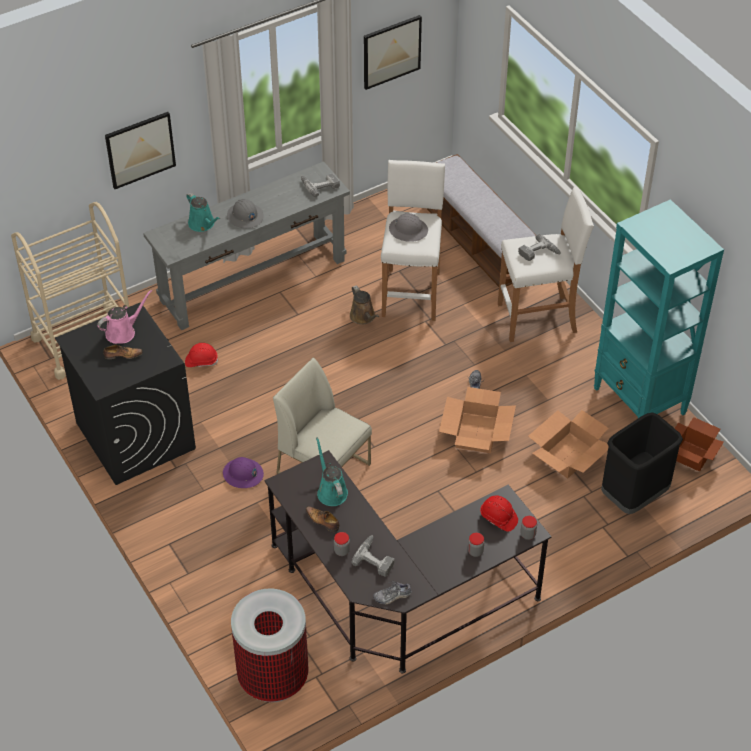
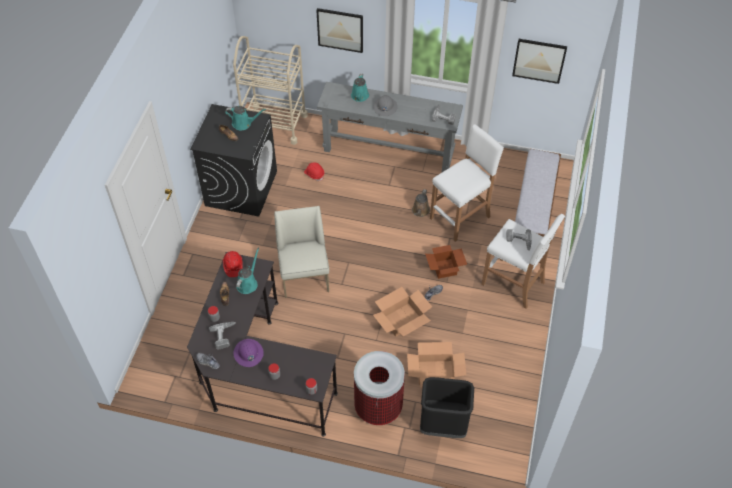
camera: 45 degrees right, 5 degrees up
(123, 332) = (243, 123): pink watering can -> turquoise watering can
(243, 474) = (264, 247): purple hard hat -> purple hard hat (248, 353)
(273, 678) = (157, 359): trash can -> trash can (378, 407)
(408, 230) = (462, 175): grey hard hat -> none
(498, 518) = (308, 368): red hard hat -> red hard hat (233, 266)
(639, 402) = (513, 376): turquoise bookcase -> none
(693, 455) = (505, 432): cardboard box -> cardboard box (445, 269)

